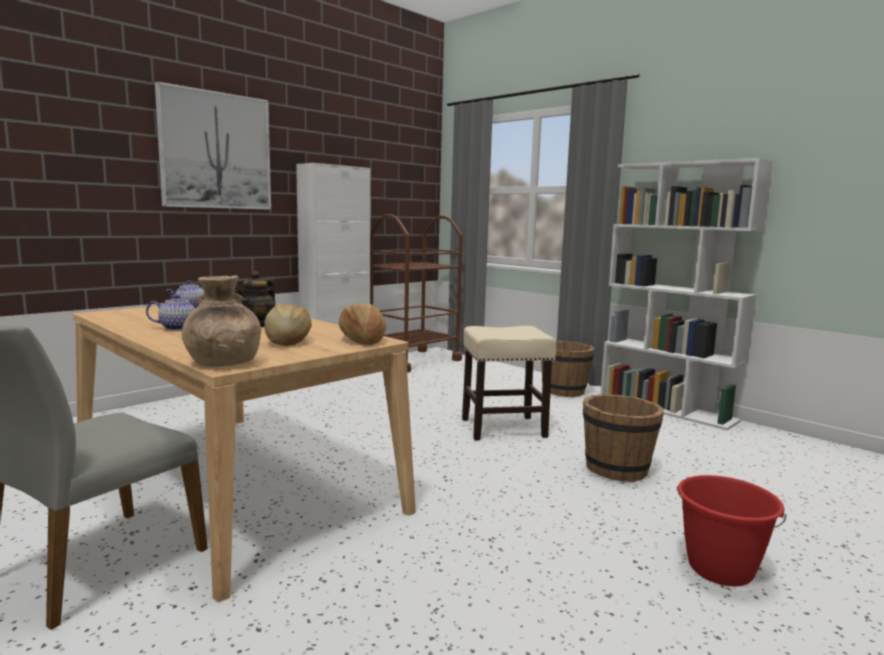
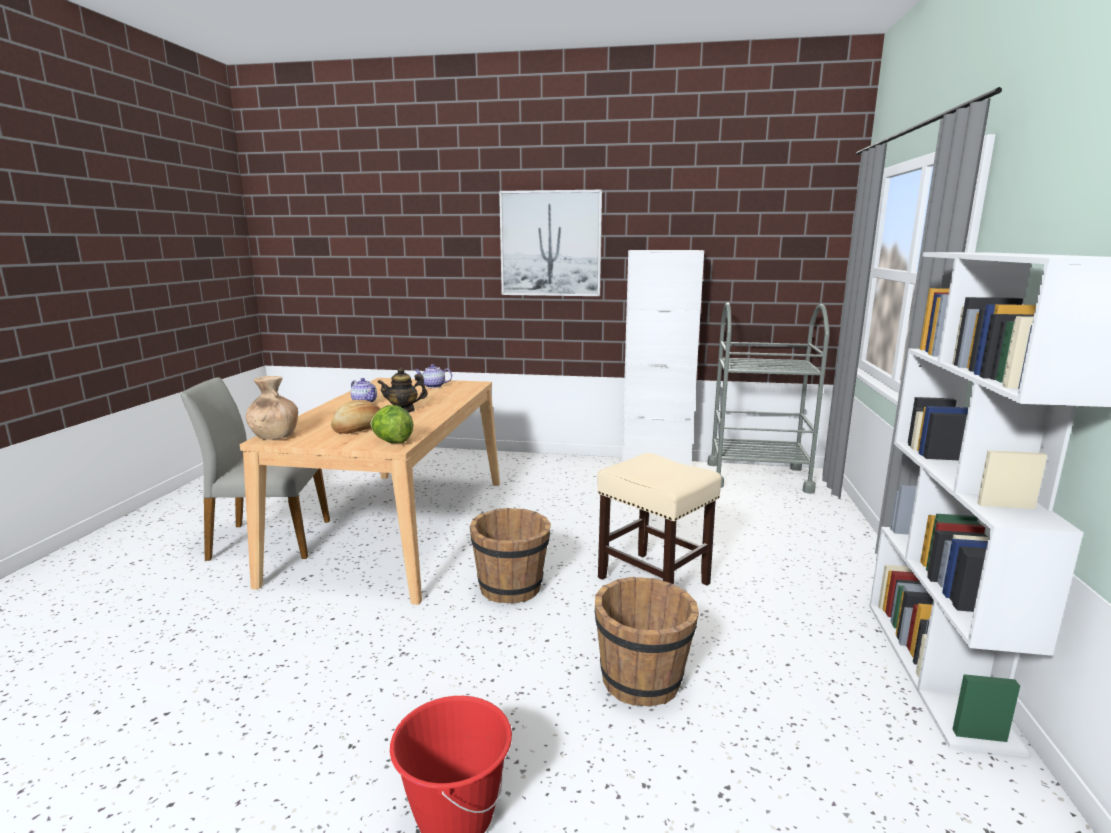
camera: 55 degrees right, 5 degrees up
(363, 340) = (392, 442): bread -> lettuce
(414, 361) = (757, 477): brown cart -> grey cart
(564, 391) = (841, 577): brown bucket -> brown bucket (511, 587)

